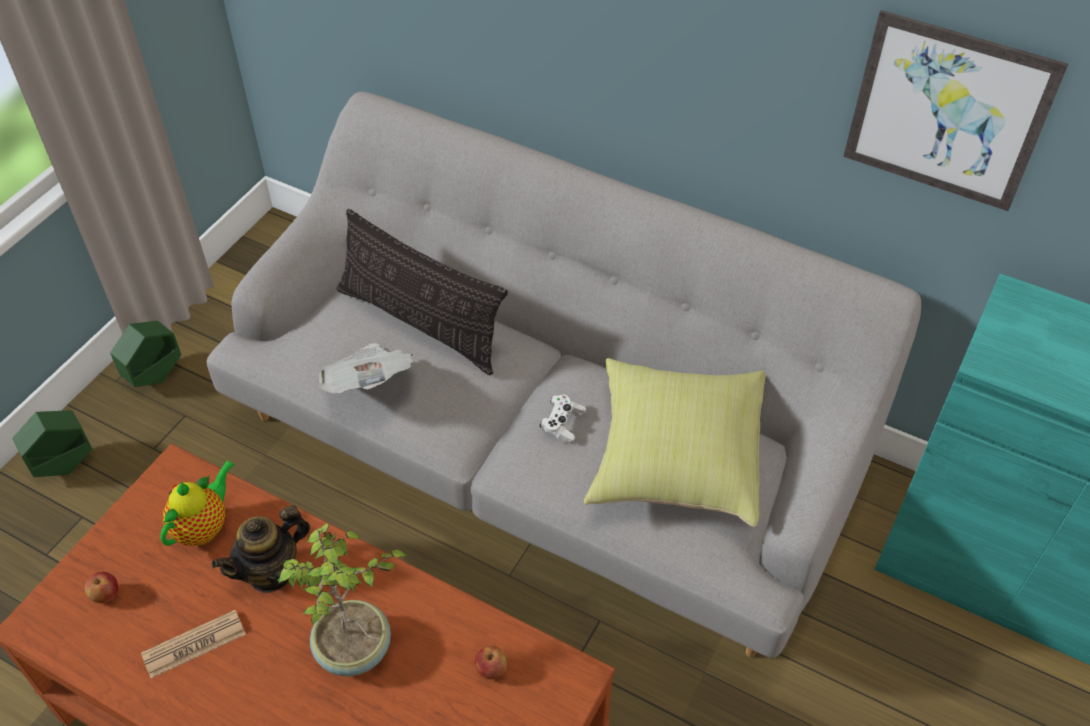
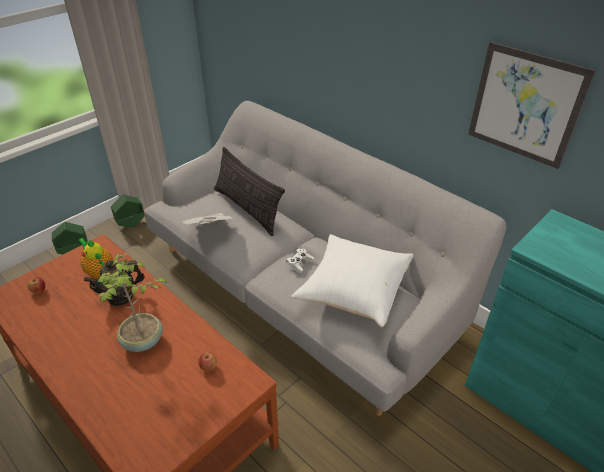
camera: 15 degrees right, 10 degrees down
(194, 644) = (67, 321): newspaper -> none
(204, 527) = (99, 271): teapot -> teapot turned 90 degrees counterclockwise
(675, 457) = (353, 290): yellow pillow -> white pillow

